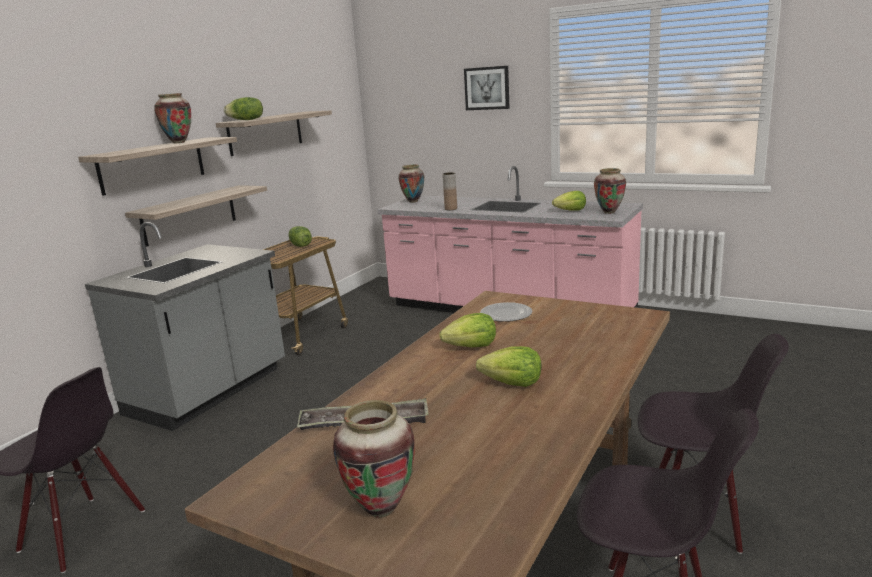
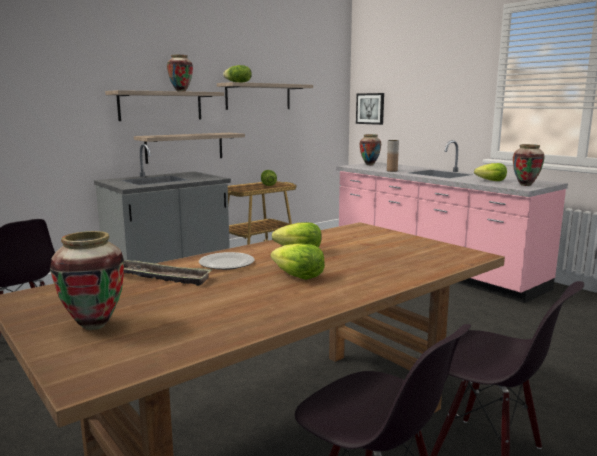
camera: 20 degrees right, 5 degrees down
(487, 88) = (445, 75): picture -> picture (370, 108)
(507, 314) = (355, 237): plate -> plate (227, 263)

